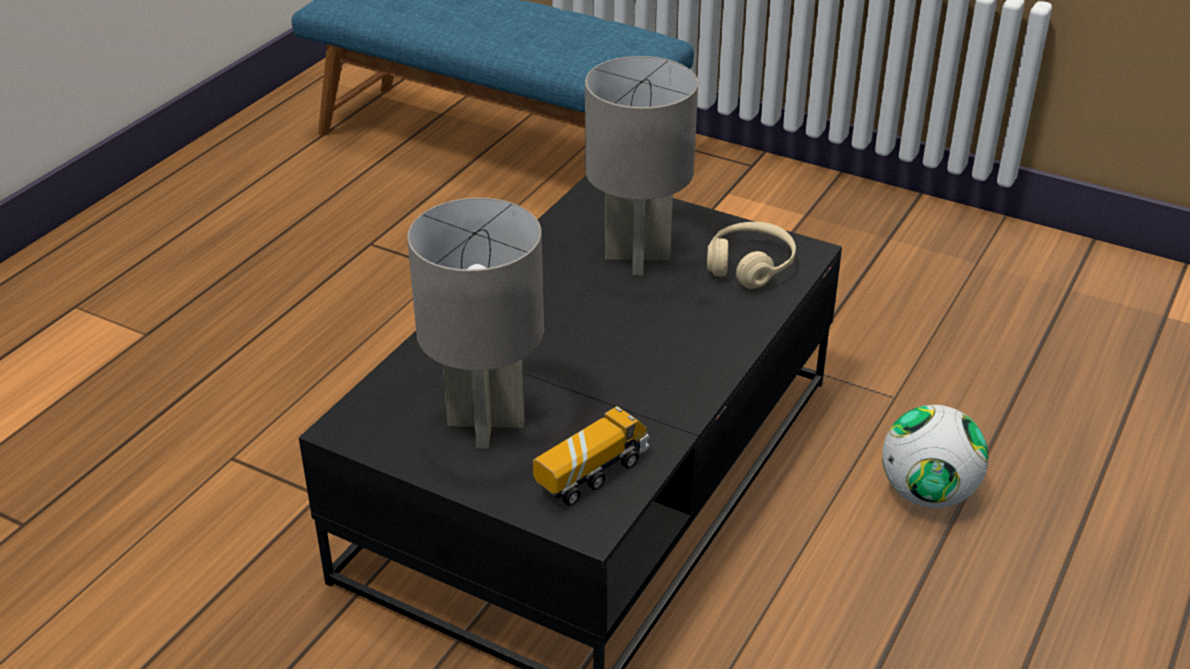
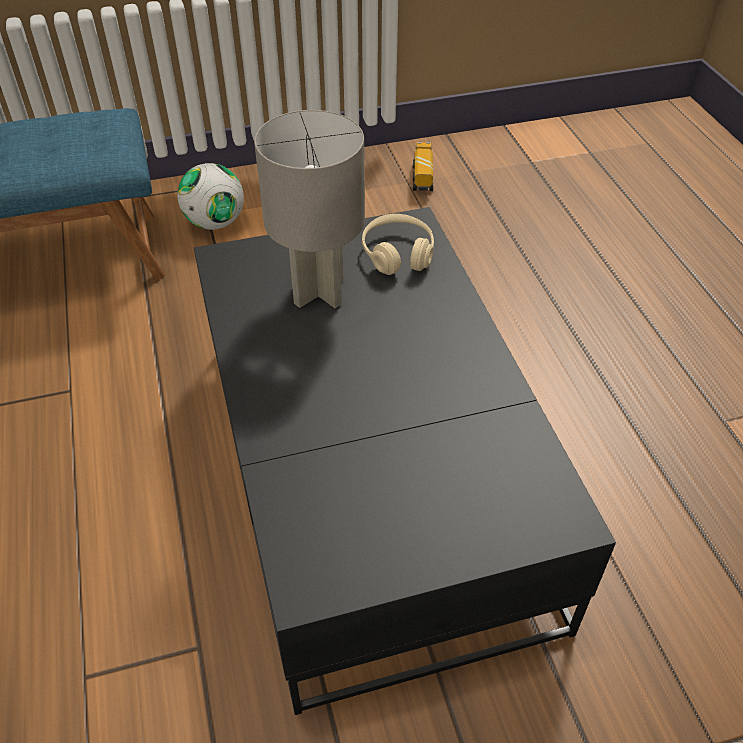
camera: 45 degrees left, 10 degrees up
(485, 422) = (397, 499): grey table lamp -> none
(592, 474) = (520, 481): toy truck -> toy truck (422, 177)
(927, 494) = (556, 345): football -> football (215, 223)

